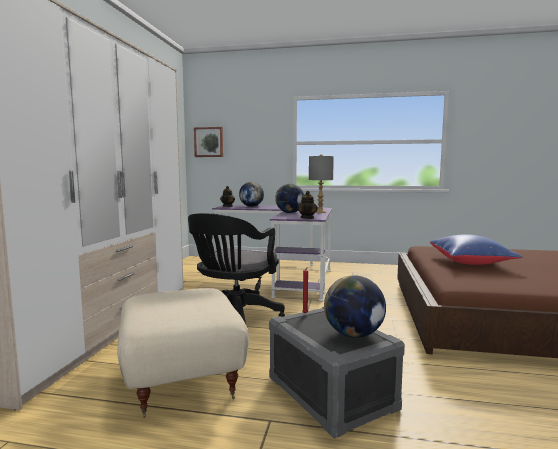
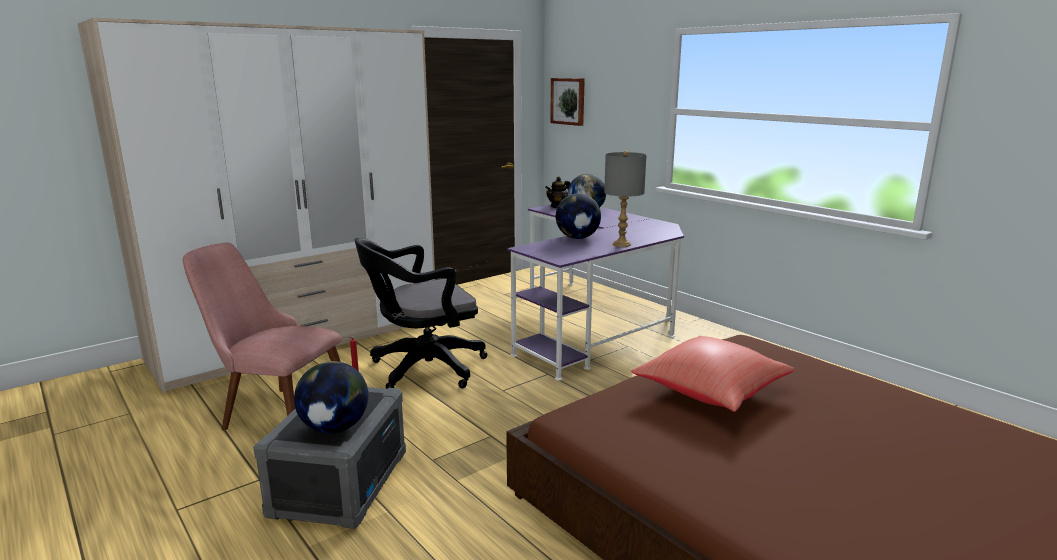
camera: 40 degrees right, 10 degrees up
(180, 378) = (275, 413): beige ottoman -> pink chair
(307, 218) = (552, 256): teapot -> none
(471, 263) = (712, 393): blue pillow -> red pillow

